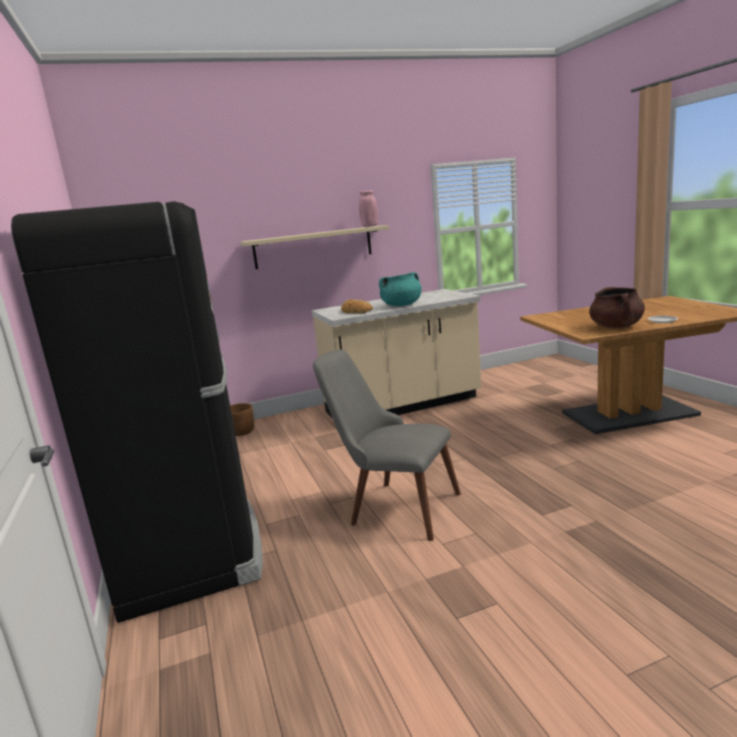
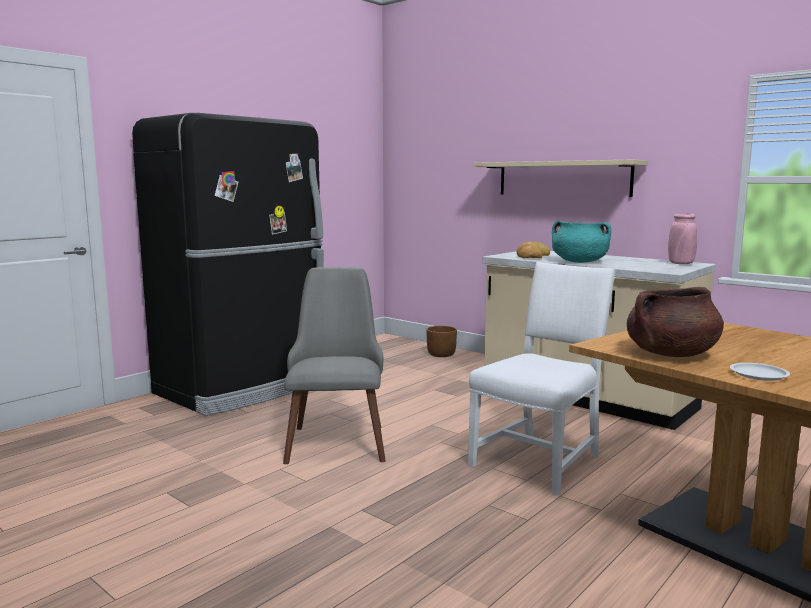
camera: 60 degrees right, 5 degrees down
(369, 226) = (622, 159): pink vase -> pink vase (680, 263)
(494, 440) = (540, 460): none -> white chair

